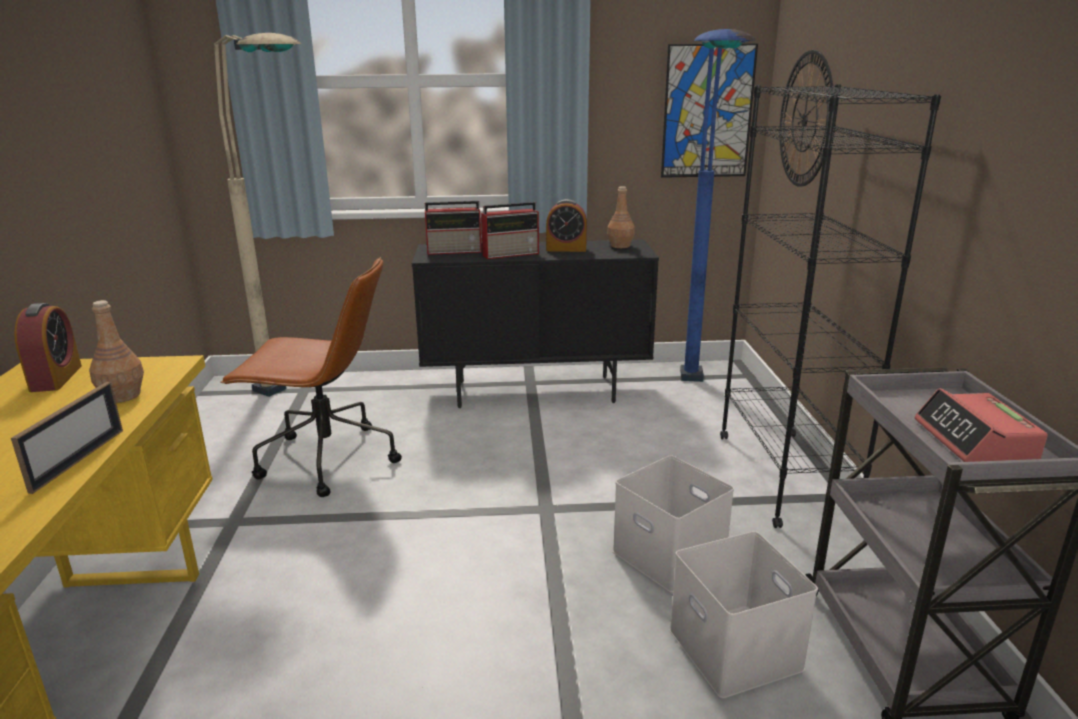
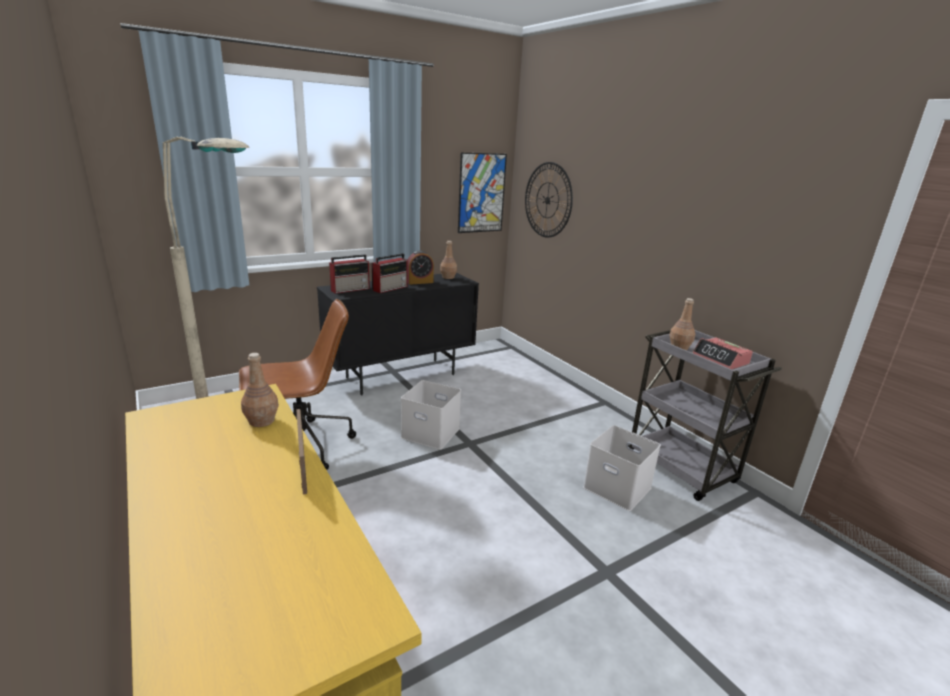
camera: 30 degrees left, 0 degrees up
(56, 378) = (182, 419): alarm clock -> none
(666, 555) = (551, 452): white storage box -> white storage box (429, 433)
(693, 397) = (493, 364): blue floor lamp -> none
(784, 476) = (571, 398): black bookcase -> none
(904, 403) = (679, 347): none -> brown bottle

